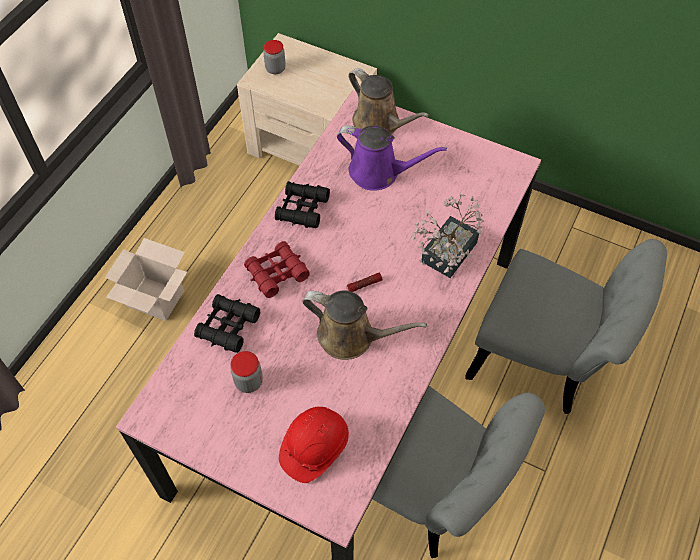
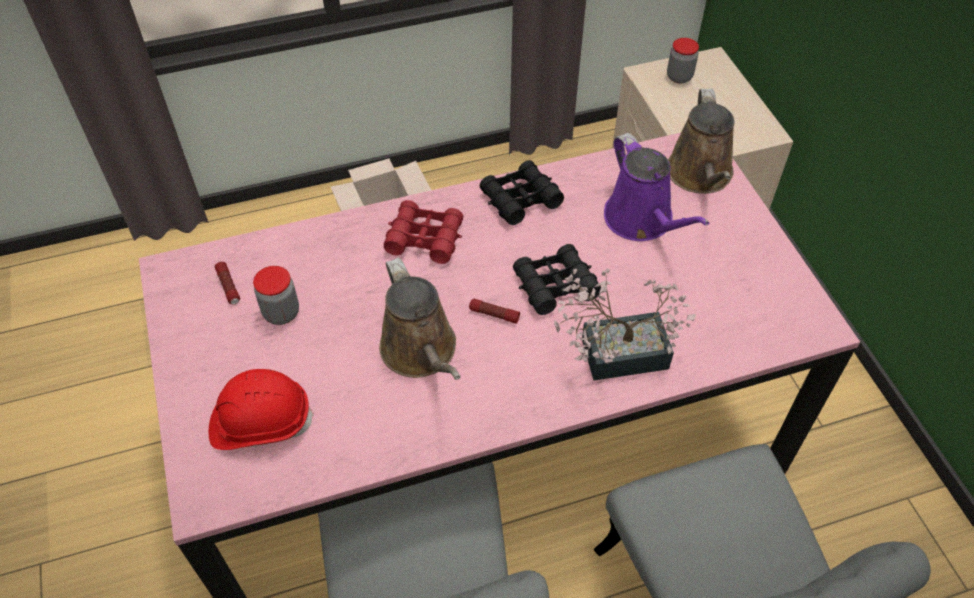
camera: 45 degrees right, 5 degrees down
(198, 394) = (229, 287): none -> flashlight
(228, 327) = (324, 251): black binoculars -> black binoculars (555, 285)

